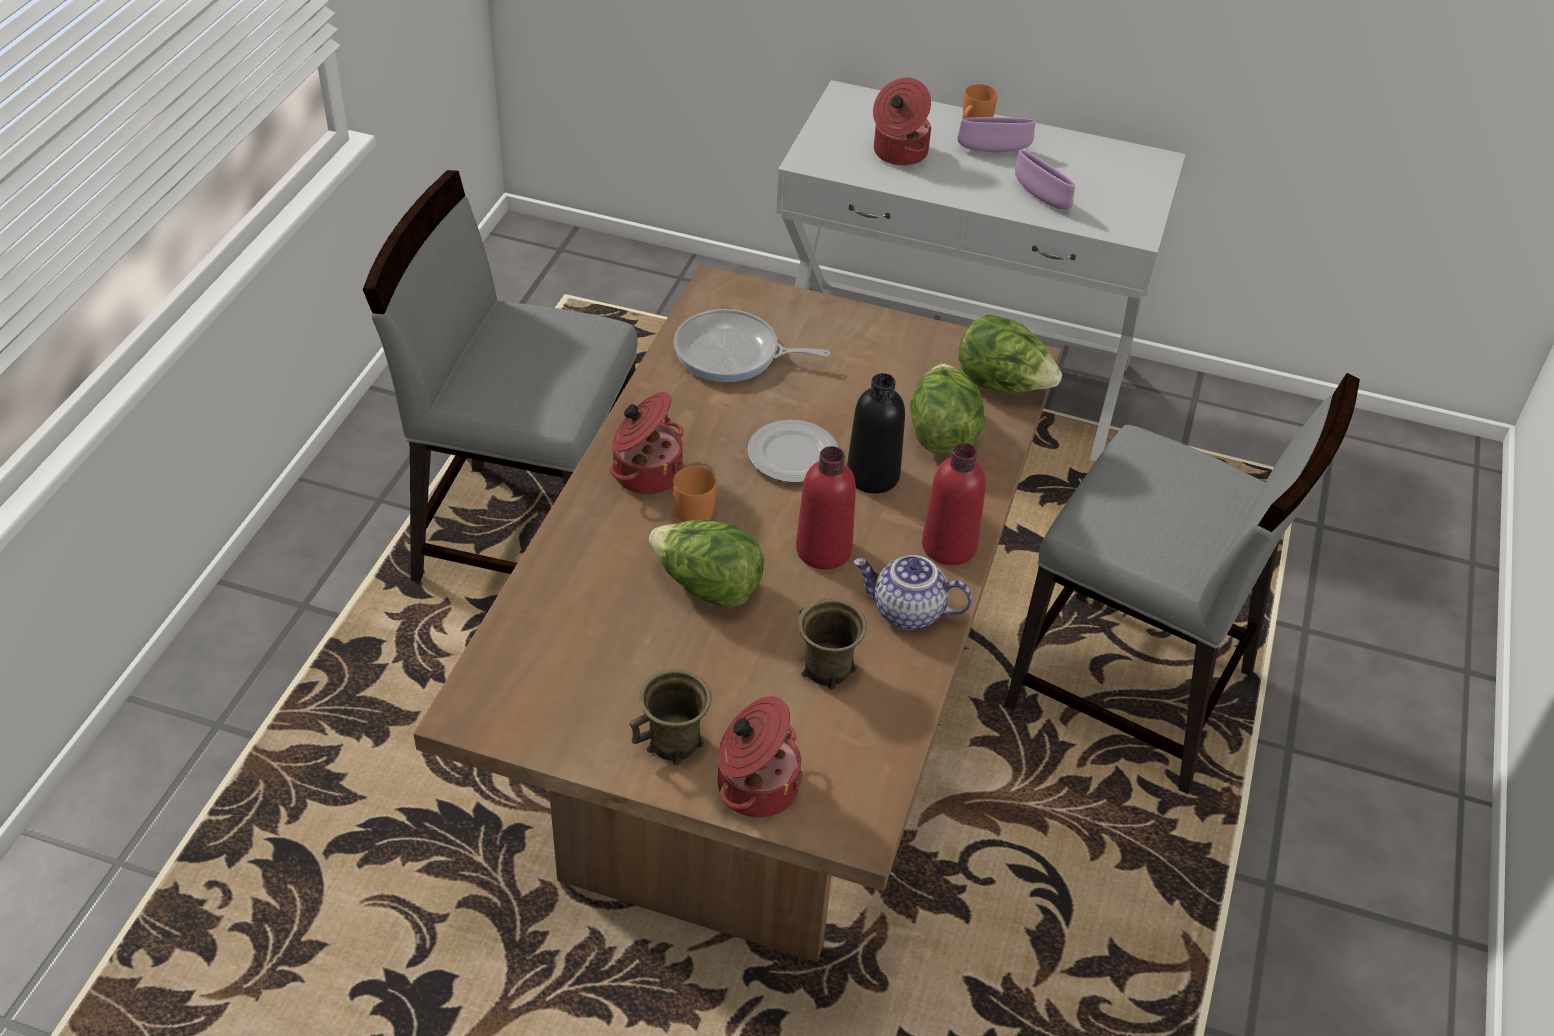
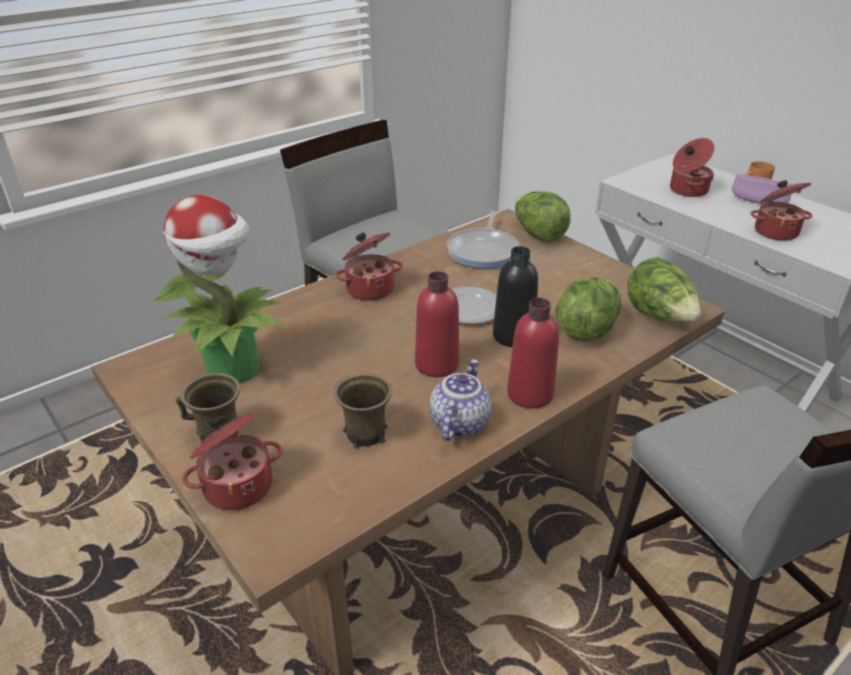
camera: 35 degrees right, 10 degrees down
(602, 657) = (235, 369): none -> potted plant
(695, 507) = (379, 314): orange mug -> none
(707, 587) = (339, 357): lettuce -> lettuce (538, 235)
(732, 354) = (484, 251): frying pan -> frying pan turned 120 degrees counterclockwise
(907, 612) = (458, 422): teapot -> teapot turned 60 degrees clockwise
(1041, 198) = (775, 231): purple bowl -> cooking pot

